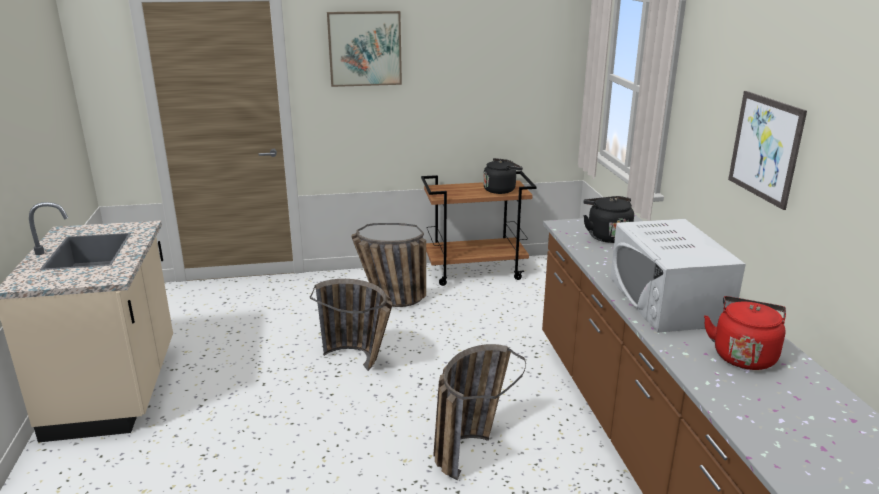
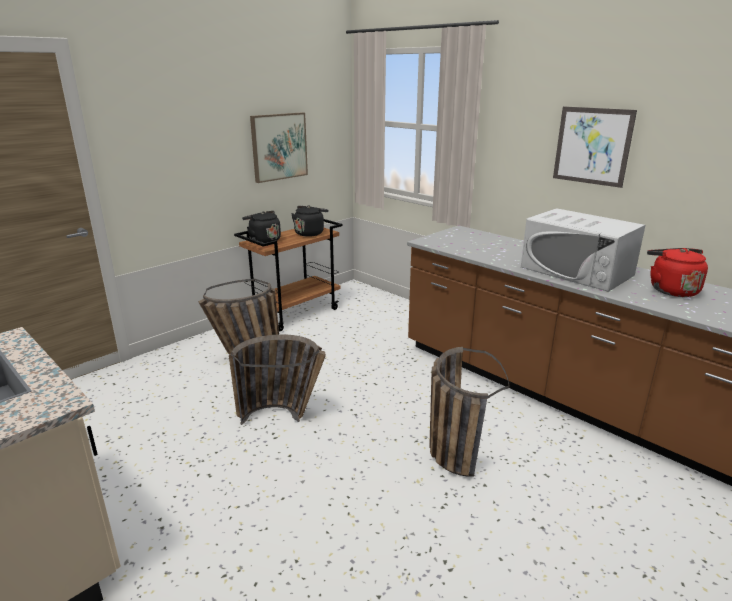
camera: 35 degrees left, 0 degrees up
(365, 48) = (168, 107): picture -> picture (279, 146)
(606, 236) = (467, 242): black kettle -> black kettle (263, 240)

